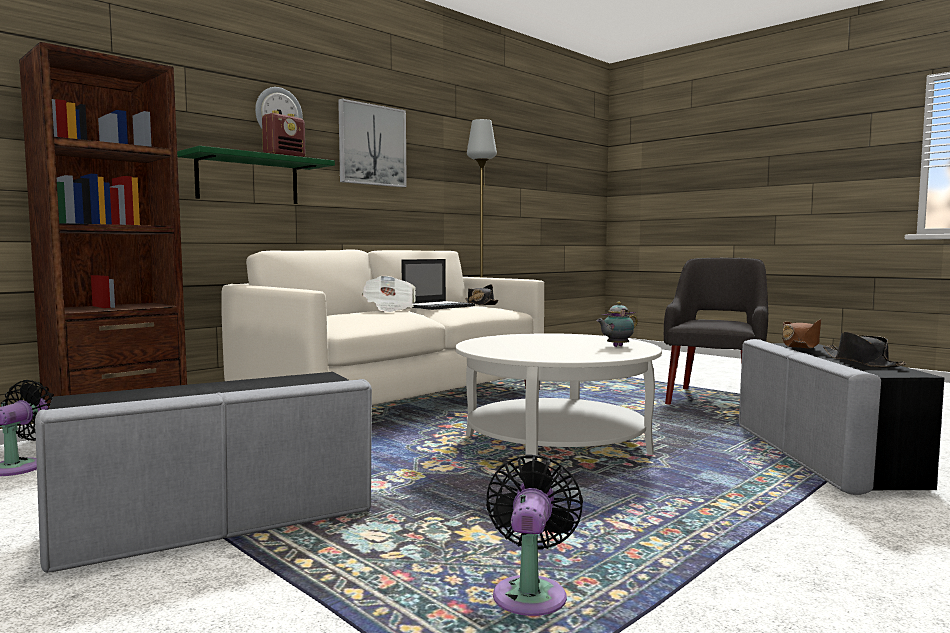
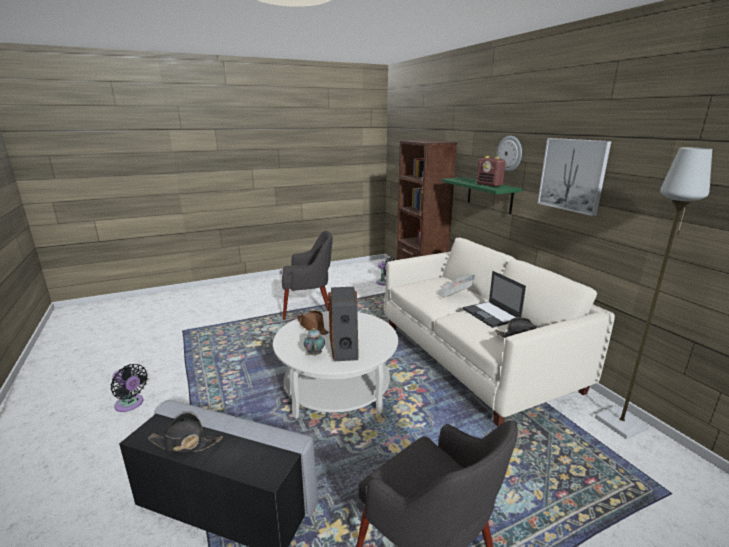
camera: 110 degrees right, 15 degrees up
(218, 522) = (308, 309): grey ottoman -> grey armchair
(531, 593) = (214, 345): black fan -> black fan (131, 404)
(579, 341) = (344, 348): none -> speaker
(800, 345) = (254, 447): brown hat -> brown hat (312, 327)

